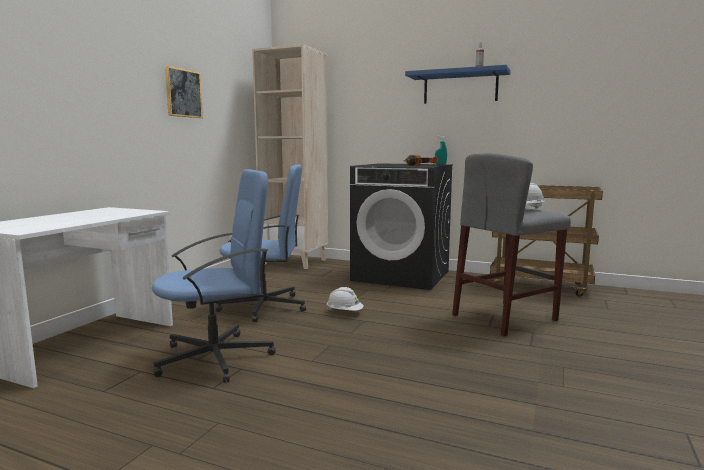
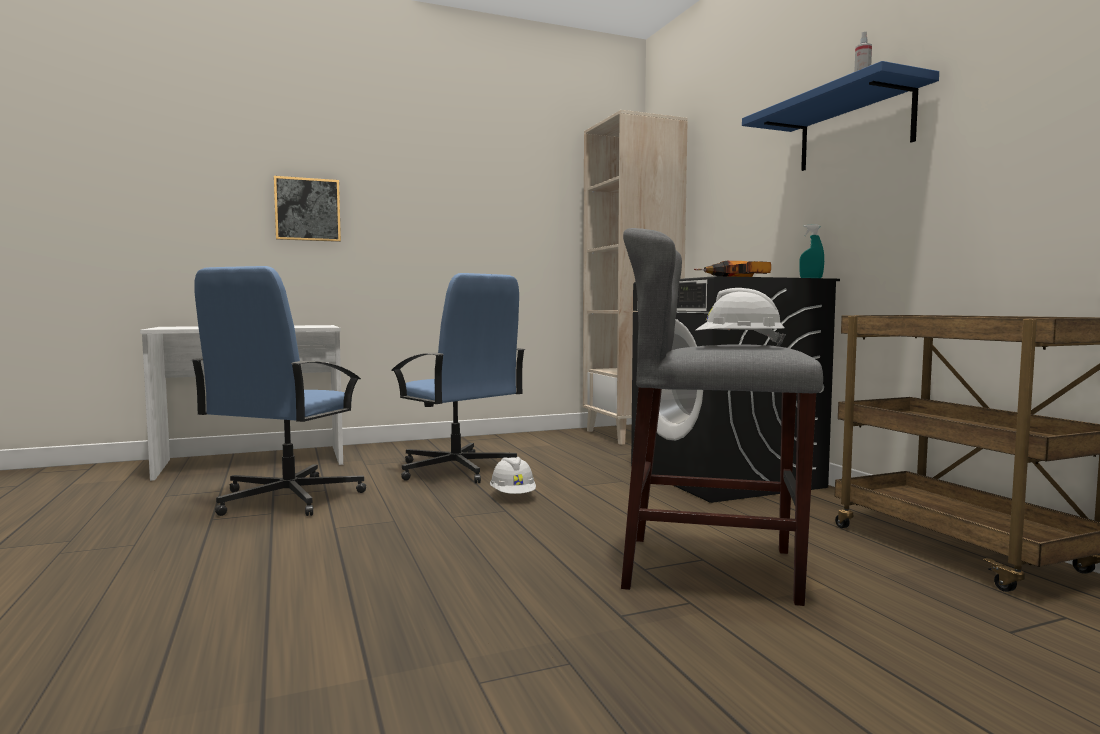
camera: 45 degrees right, 5 degrees down
(183, 93) = (462, 197): picture -> picture (307, 209)
(217, 357) = (286, 498): blue office chair -> blue office chair turned 90 degrees clockwise

